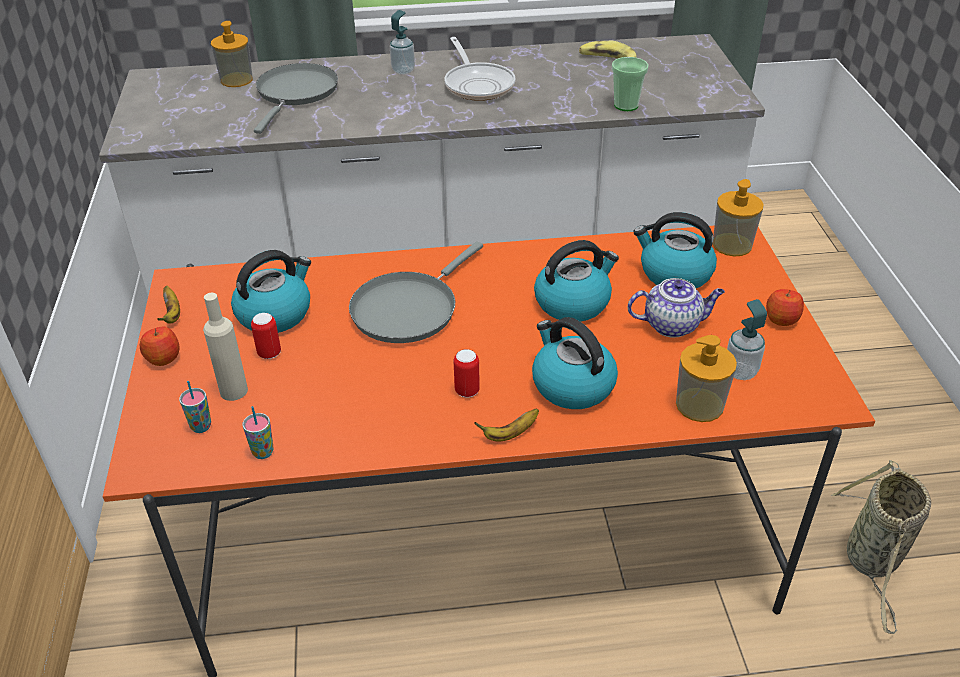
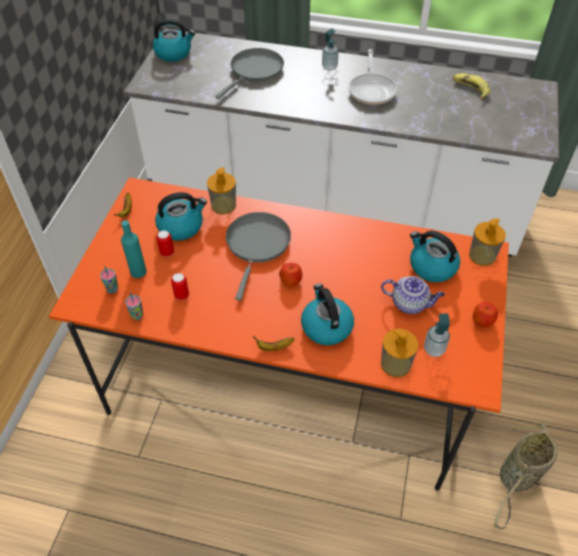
camera: 20 degrees right, 10 degrees up
(163, 358) = (110, 239): apple -> apple (290, 280)
(233, 391) = (138, 271): beige bottle -> turquoise bottle
(236, 80) = (224, 51): soap dispenser -> soap dispenser (223, 205)
(408, 308) = (257, 245): grey frying pan -> grey frying pan turned 135 degrees clockwise
(467, 391) = (264, 311): can -> can (181, 295)
(573, 302) = (356, 269): kettle -> kettle (174, 53)
(626, 105) = (462, 131): cup -> none

